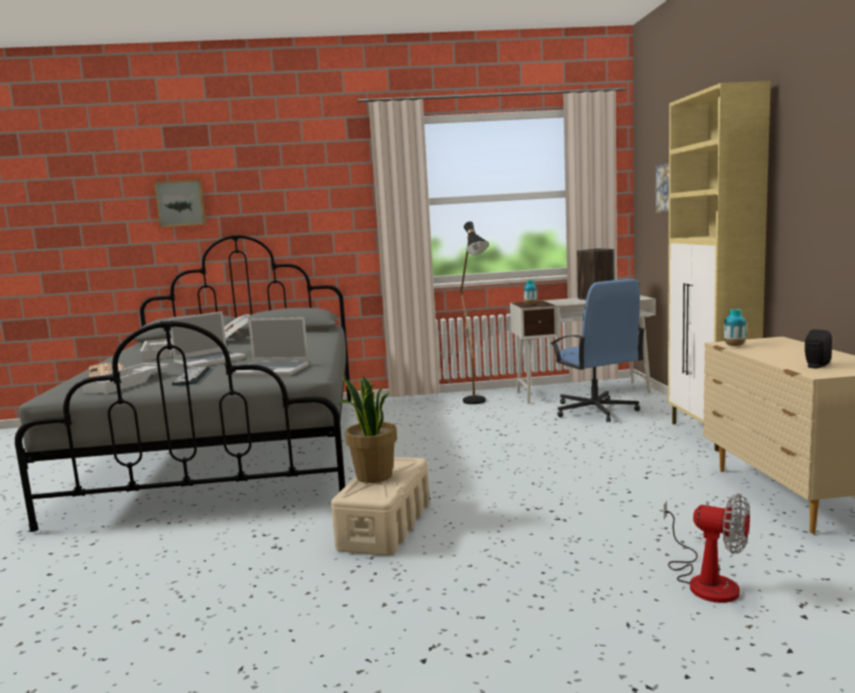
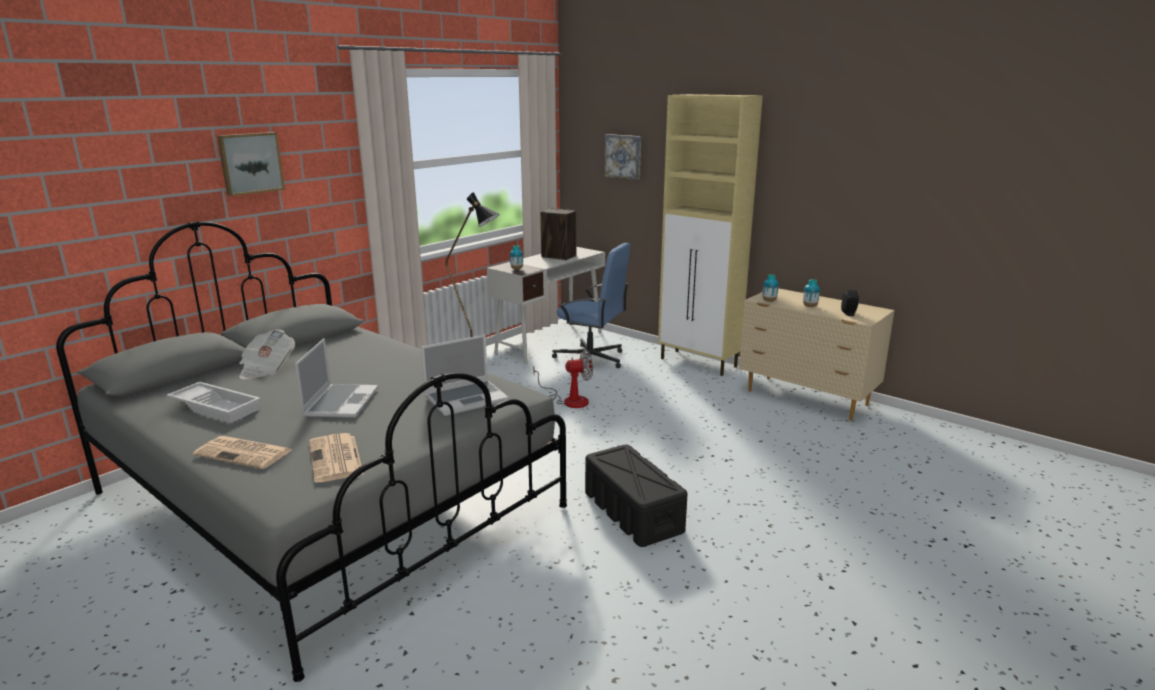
camera: 45 degrees left, 10 degrees up
(127, 383) = (336, 459): white tray -> newspaper
(181, 203) = (102, 181): picture -> picture (250, 163)
(192, 377) = (396, 429): keyboard -> none
(373, 476) = (627, 473): potted plant -> none
(385, 525) = (632, 512): beige storage box -> black storage box
(705, 580) = (858, 470): fan -> fan (569, 400)
(777, 354) = (810, 306): none -> vase

